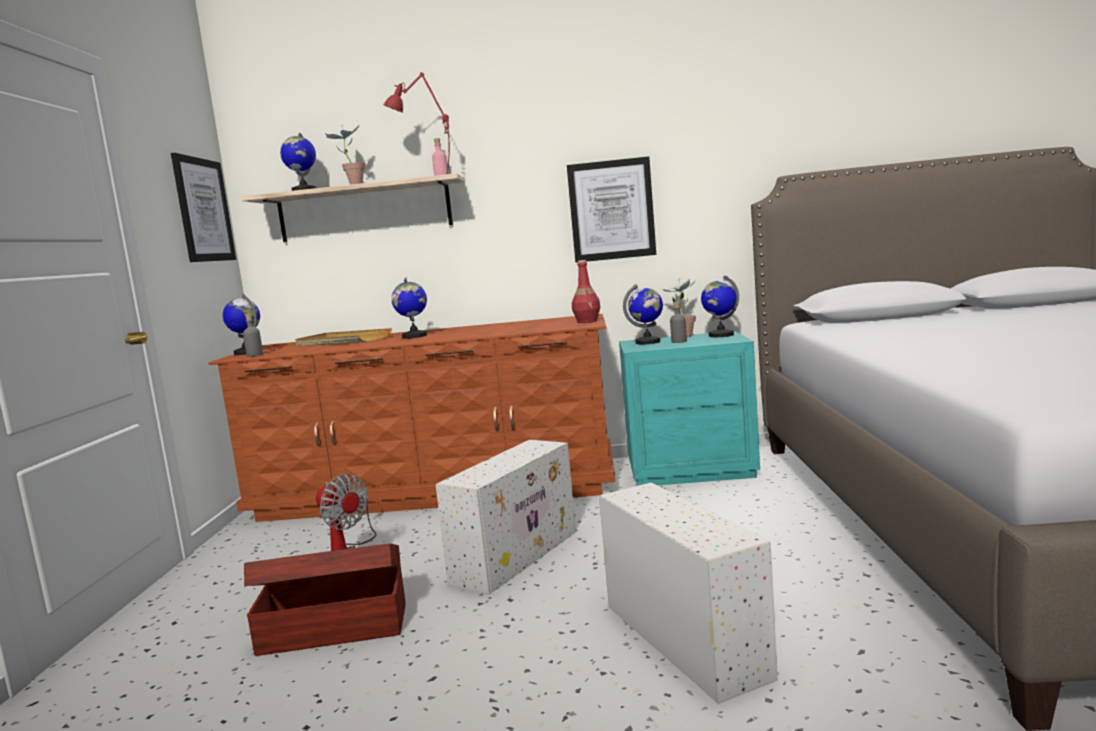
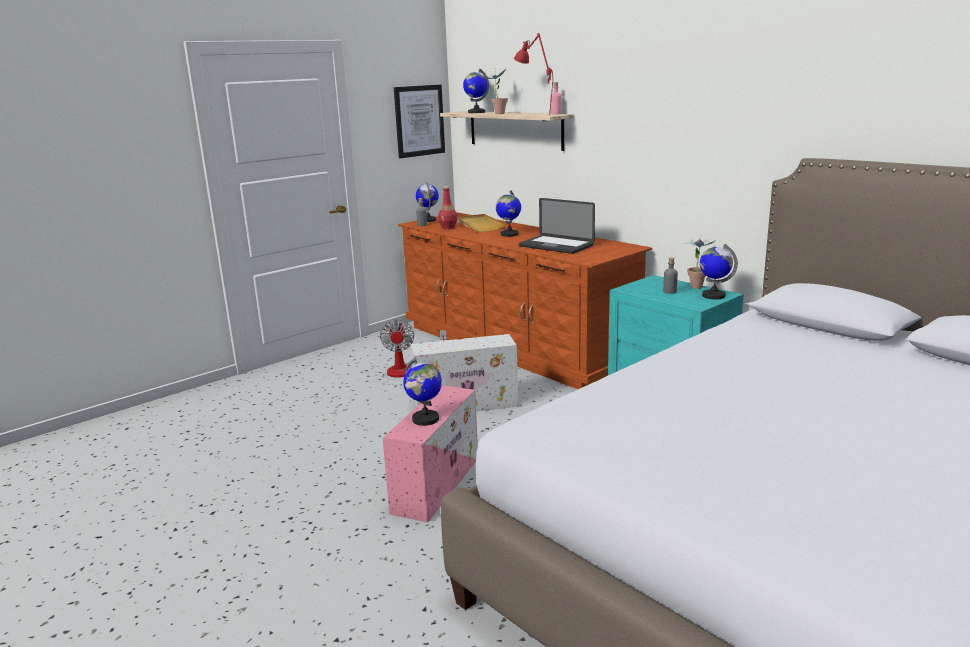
camera: 45 degrees right, 10 degrees up
(333, 628) = (346, 401): brown storage box -> none
(507, 329) = (556, 246): none -> laptop
(587, 321) = (605, 256): red bottle -> red bottle (448, 227)
(611, 210) = (671, 160): picture -> none
(648, 342) = (656, 284): globe -> globe (425, 419)
(682, 638) = (437, 483): white storage box -> pink storage box

